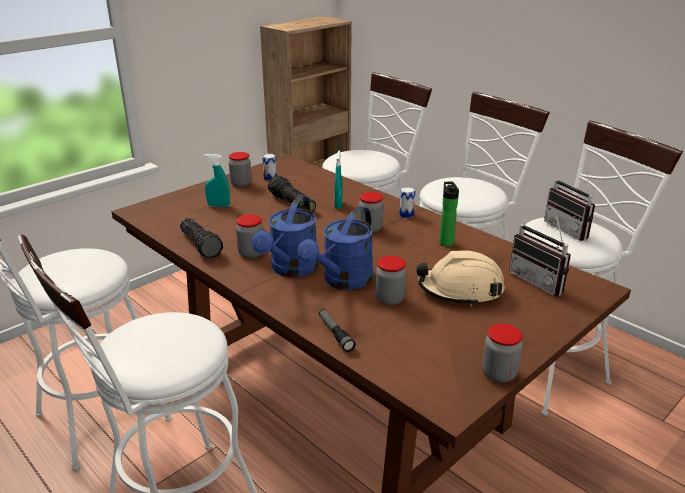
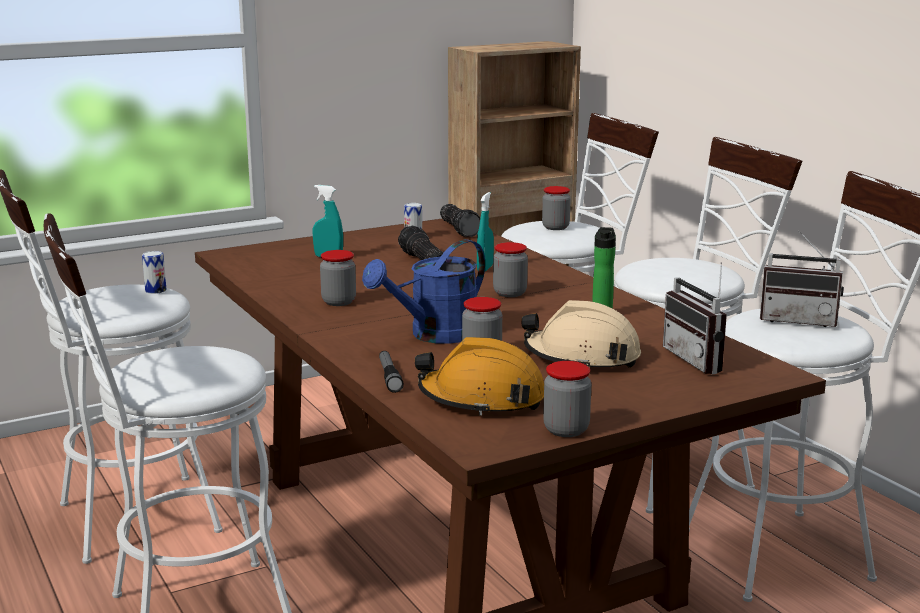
camera: 15 degrees right, 10 degrees down
(202, 245) = (283, 290): flashlight -> flashlight (460, 229)
(241, 184) = (371, 239): jar -> jar (555, 227)
(291, 269) = (377, 320): blue watering can -> none
(406, 215) = (570, 285): can -> can (155, 290)
(418, 348) = (482, 399): none -> orange hard hat
(570, 230) = (799, 320): radio -> radio turned 60 degrees counterclockwise

